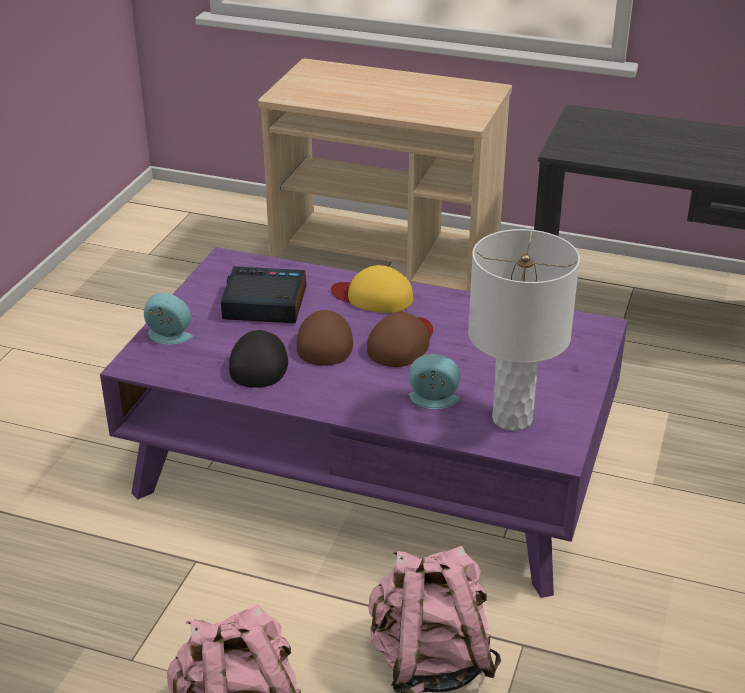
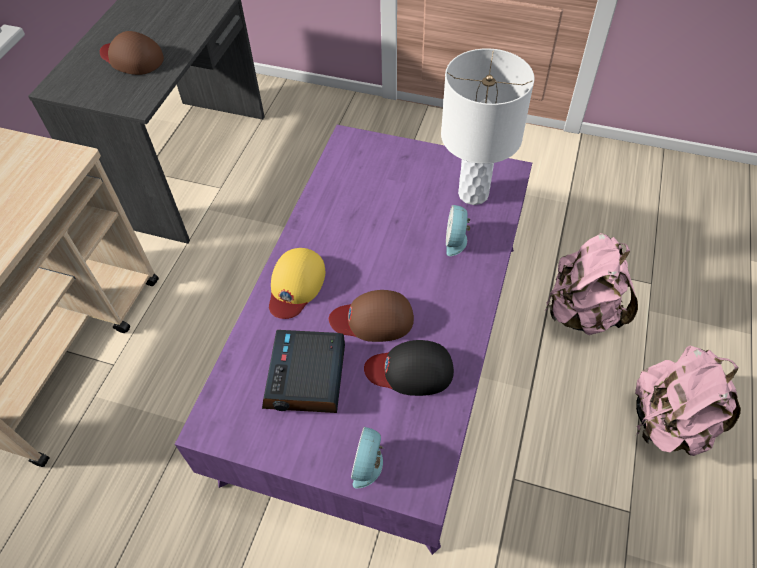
camera: 90 degrees left, 20 degrees up
(402, 343) = (375, 262): brown cap -> brown cap (132, 58)

